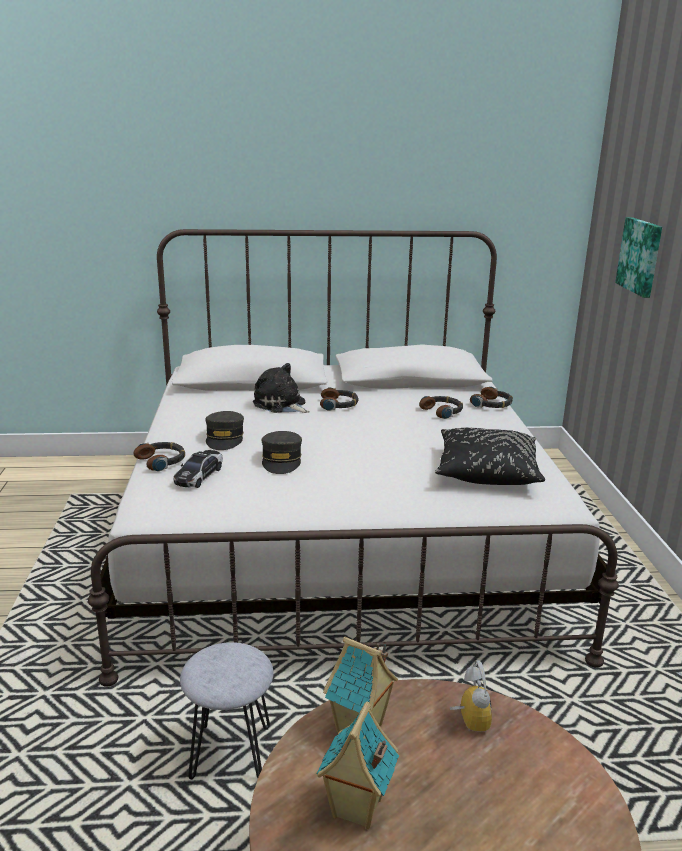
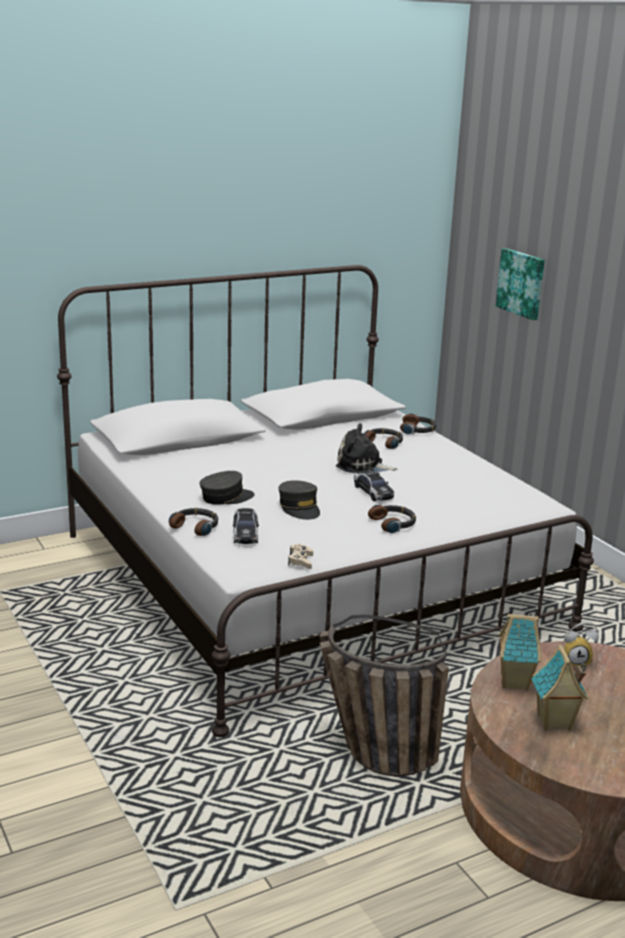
camera: 25 degrees left, 0 degrees up
(216, 515) = (300, 561): none -> beige game controller
(224, 438) = (226, 497): grey cap -> grey cap turned 90 degrees counterclockwise
(231, 754) = (370, 753): grey stool -> basket
(281, 405) = (238, 458): plush toy -> plush toy (362, 466)
(339, 404) = (290, 450): headphones -> headphones (393, 523)
(375, 457) = (373, 492): none -> toy car
(467, 721) = (576, 661): alarm clock -> alarm clock turned 120 degrees clockwise
(486, 472) = (468, 488): black pillow -> none

